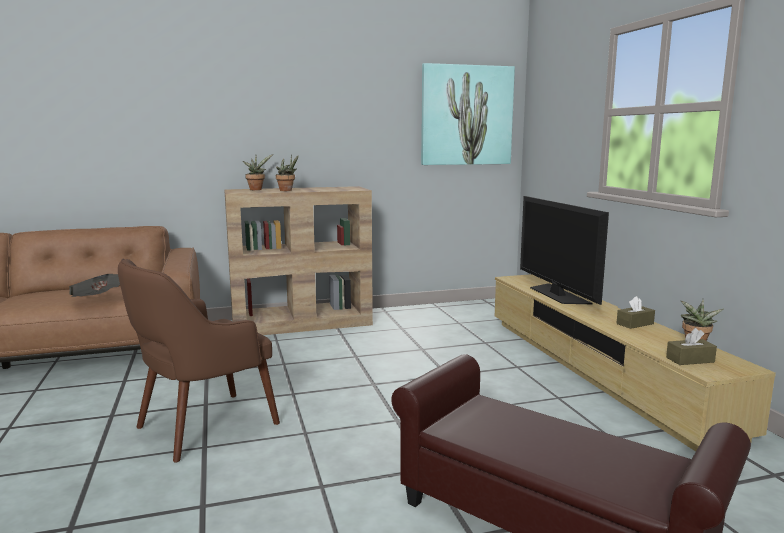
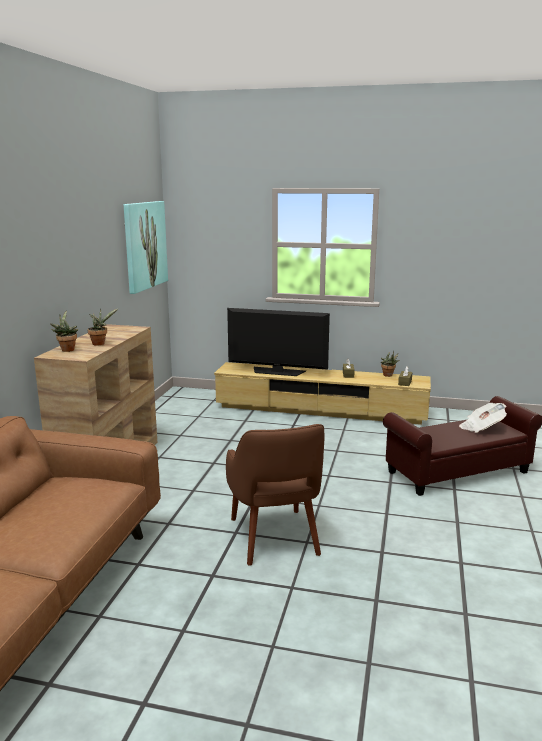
camera: 60 degrees left, 5 degrees up
(99, 300) = (101, 501): newspaper -> newspaper (481, 428)

